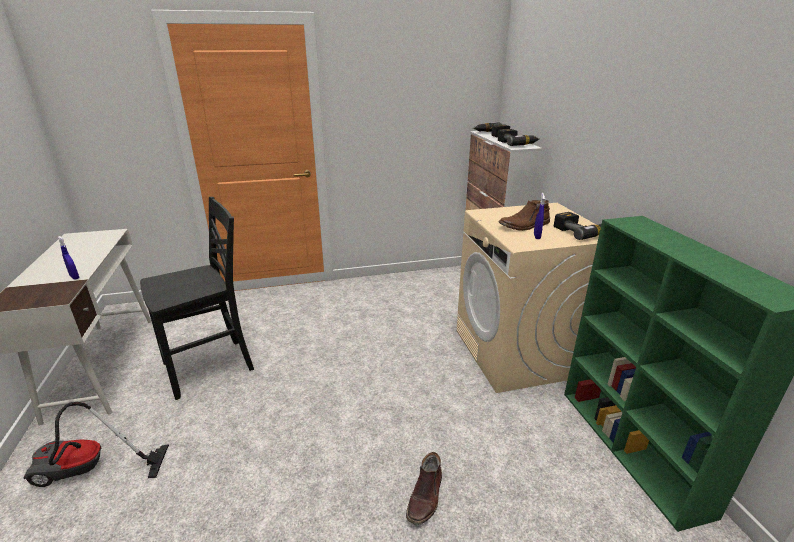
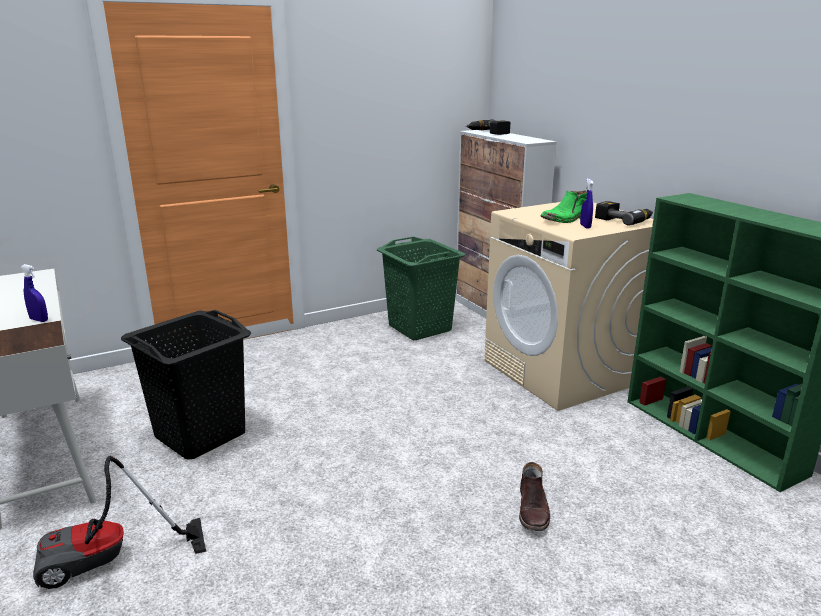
camera: 15 degrees left, 5 degrees down
(211, 367) = (201, 435): black chair -> black laundry basket
(419, 291) = (420, 327): none -> green laundry basket
(517, 143) = (525, 139): power drill -> none
(524, 226) = (565, 219): brown boot -> green boot

